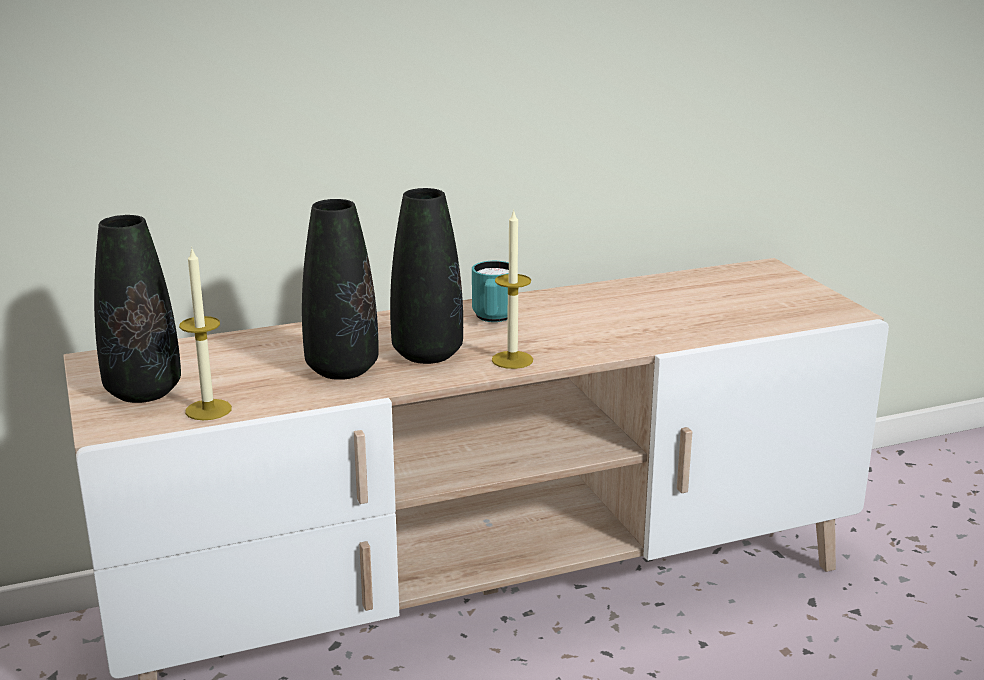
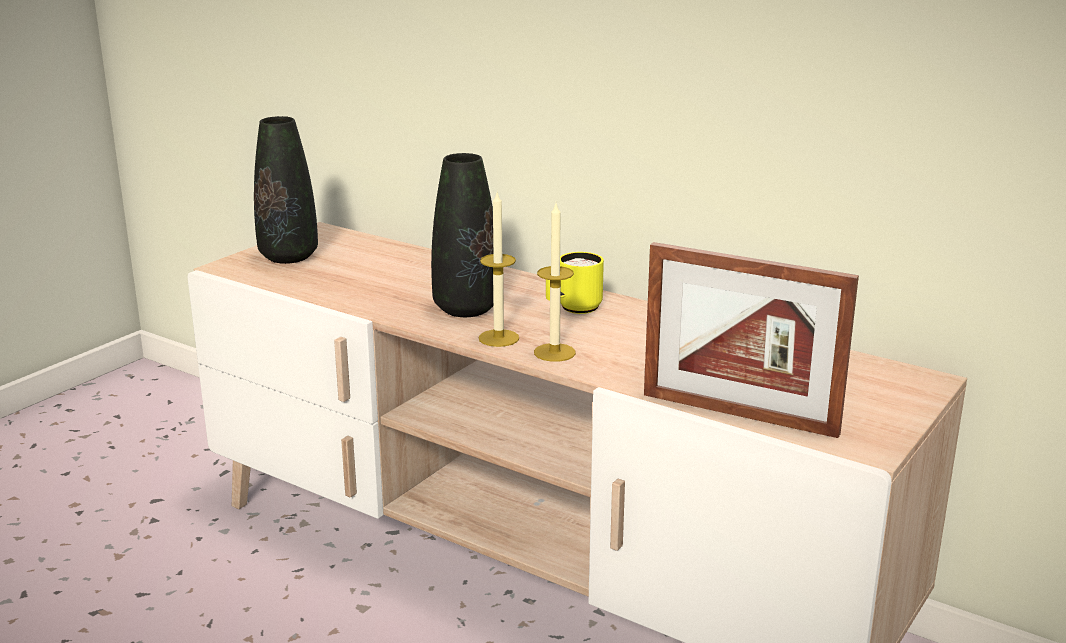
camera: 55 degrees right, 0 degrees up
(208, 410) = (283, 280): candle -> candle (554, 352)
(342, 369) = (399, 293): black vase -> none
(493, 319) = (573, 309): turquoise mug -> yellow mug
(757, 328) = (738, 414): none -> picture frame

